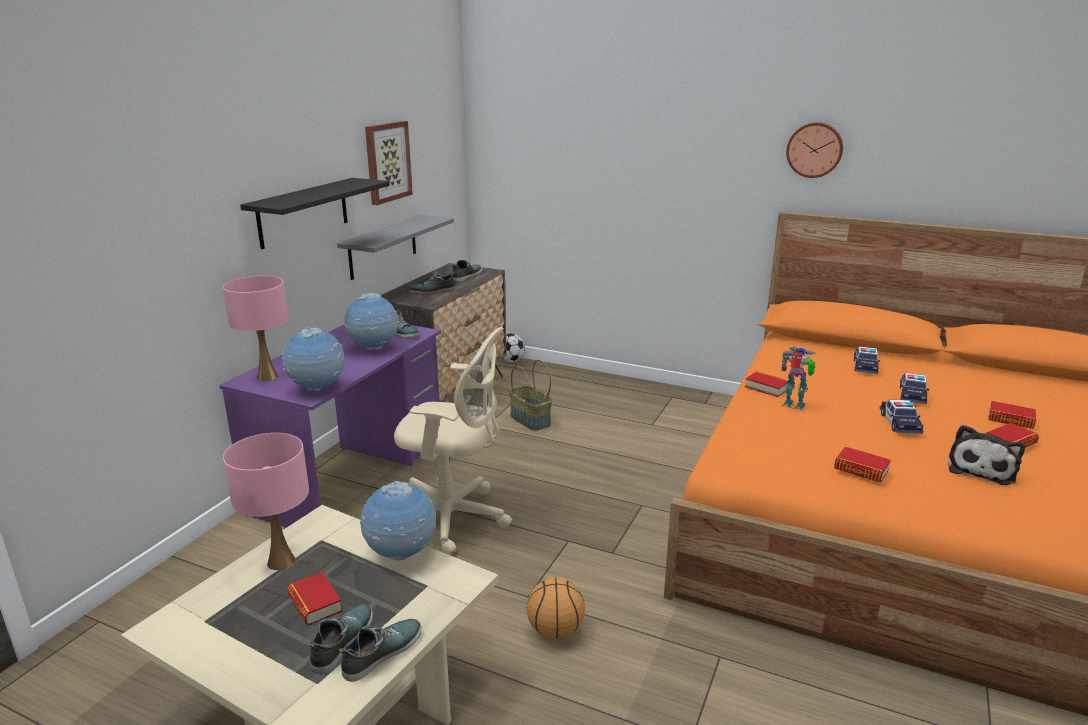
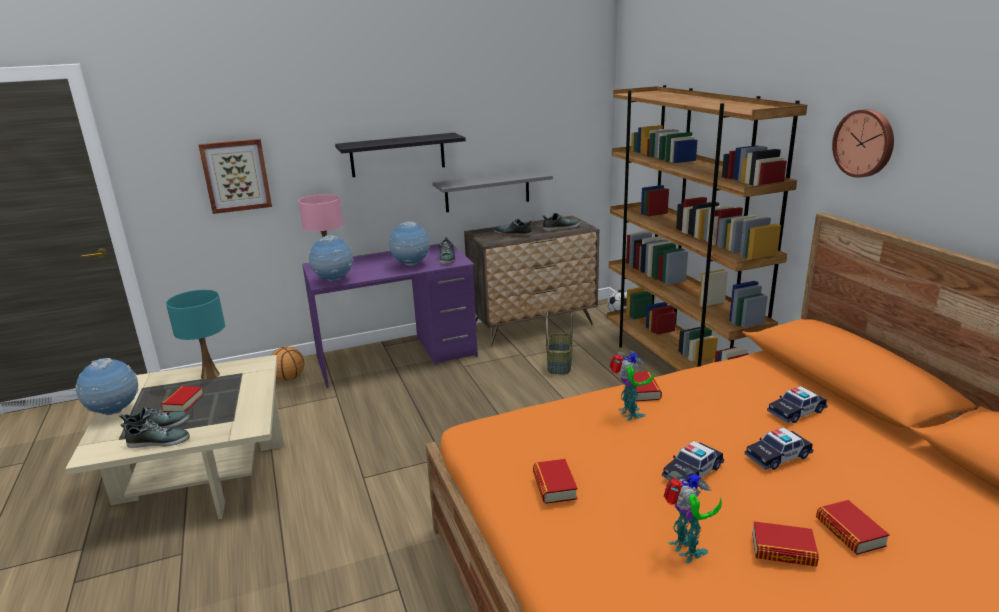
camera: 45 degrees right, 0 degrees up
(282, 561) = (210, 375): pink table lamp -> turquoise table lamp
(387, 162) = (498, 122): picture -> picture (236, 175)
(401, 554) = (254, 398): globe -> globe (115, 412)
(453, 518) = (404, 408): beige office chair -> none
(555, 630) = (342, 506): basketball -> basketball (289, 378)
(626, 389) = (678, 368): none -> brown bookcase
(981, 469) = (686, 551): plush toy -> toy robot

